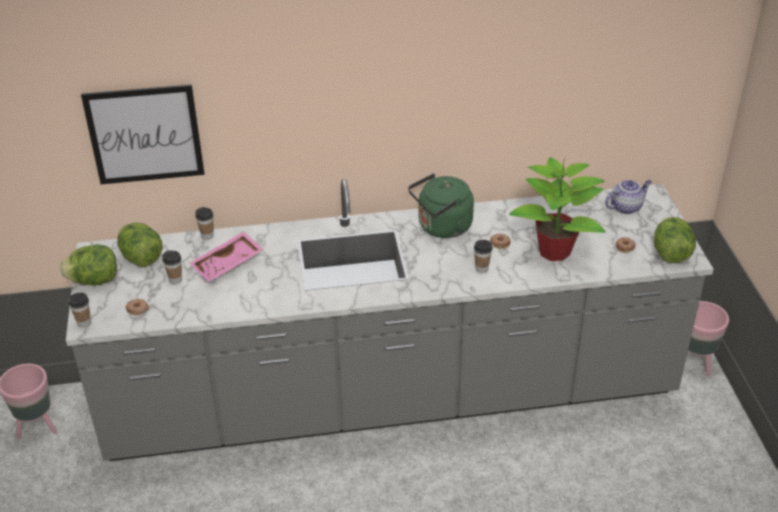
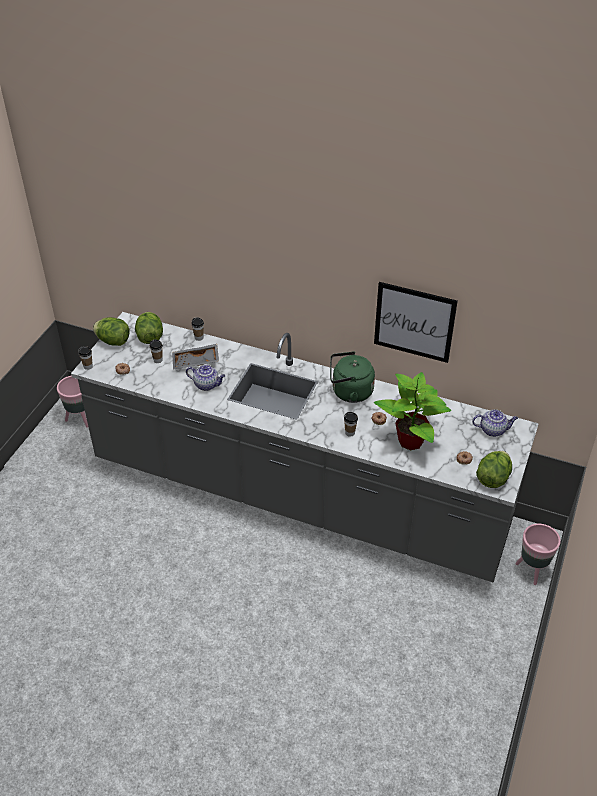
camera: 30 degrees right, 5 degrees up
(145, 134) = (169, 257): picture -> picture (414, 322)
(228, 264) = (195, 362): pink tray -> grey tray
(265, 284) = (207, 385): none -> teapot

